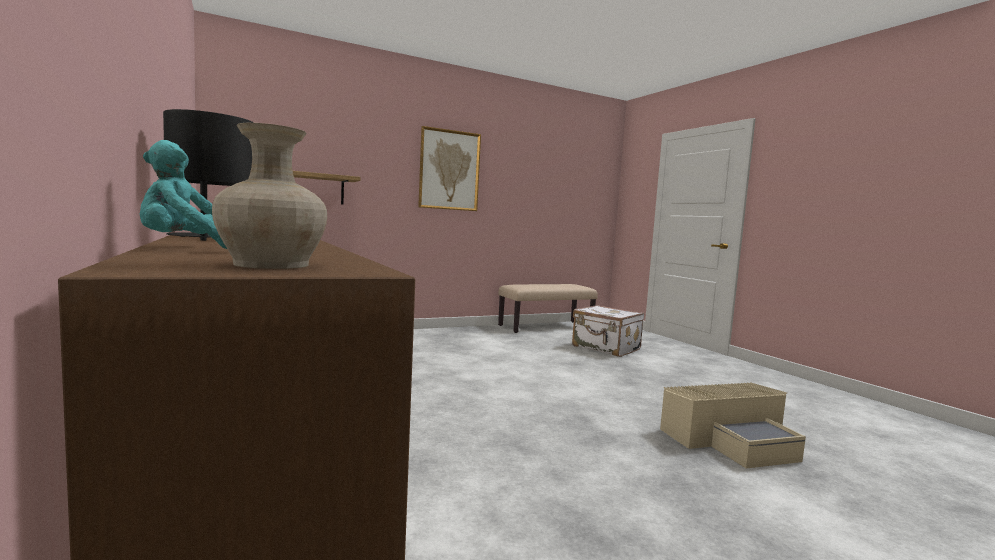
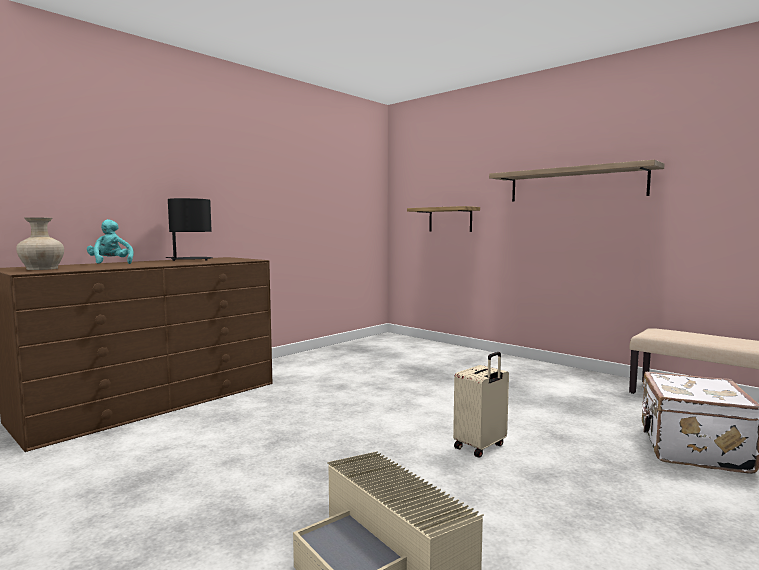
camera: 70 degrees right, 0 degrees up
(449, 170) = (575, 184): picture -> shelf
(578, 383) = (481, 447): none -> beige suitcase

